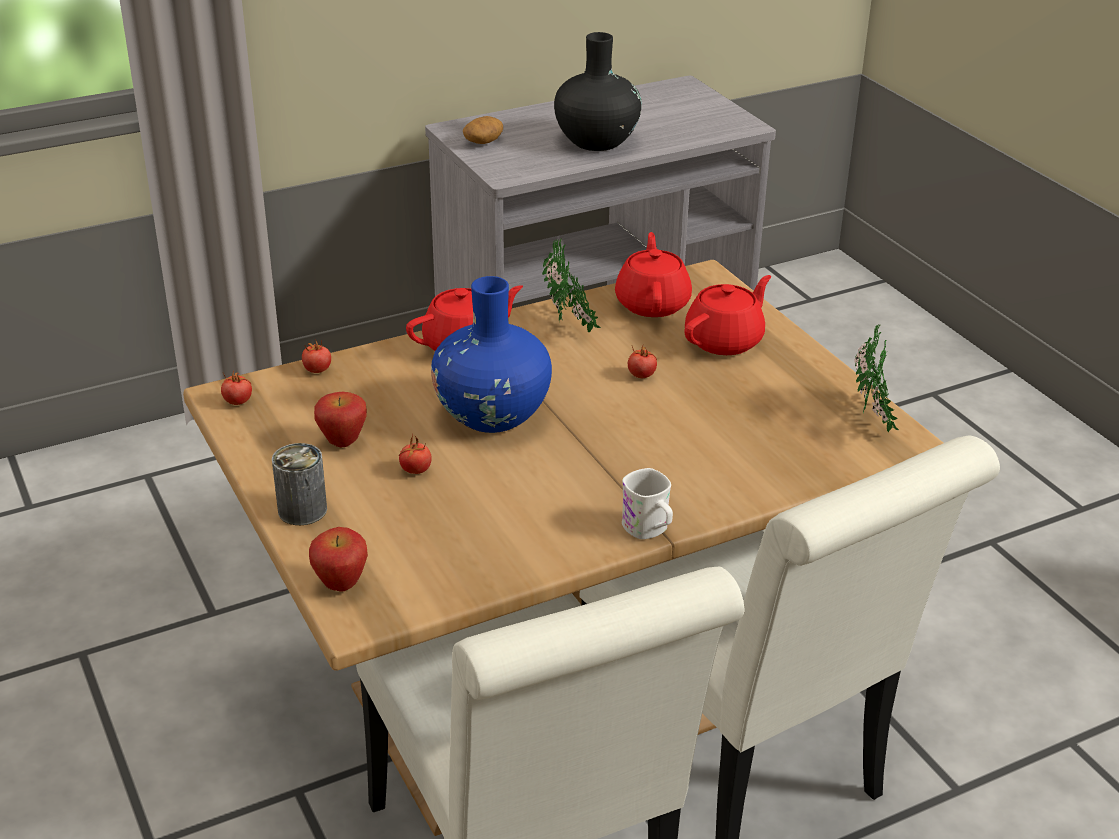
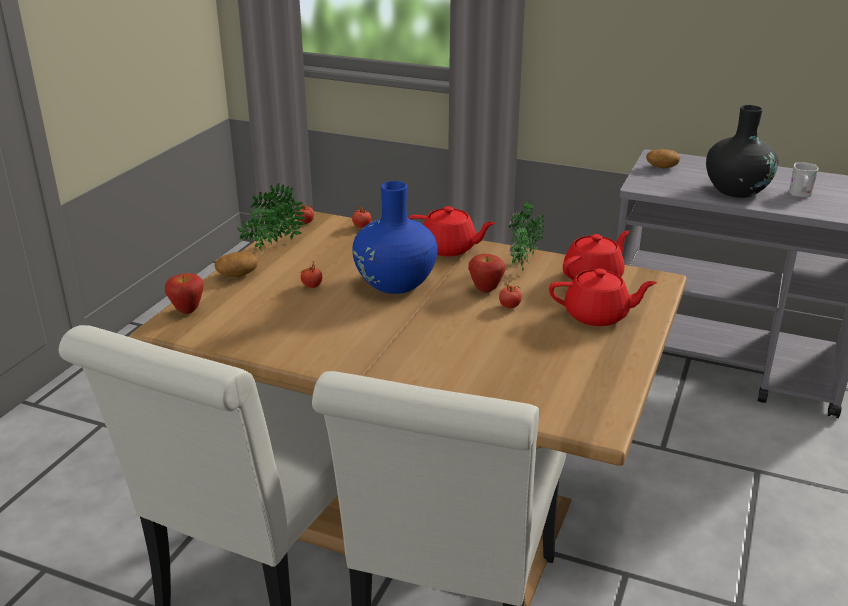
camera: 50 degrees right, 5 degrees down
(302, 510) = (237, 275): can -> potato
(343, 442) = (309, 259): apple -> apple (486, 290)
(649, 530) = (354, 373): white mug -> white mug (800, 194)
(871, 420) = (601, 403): potted plant -> potted plant (272, 246)

